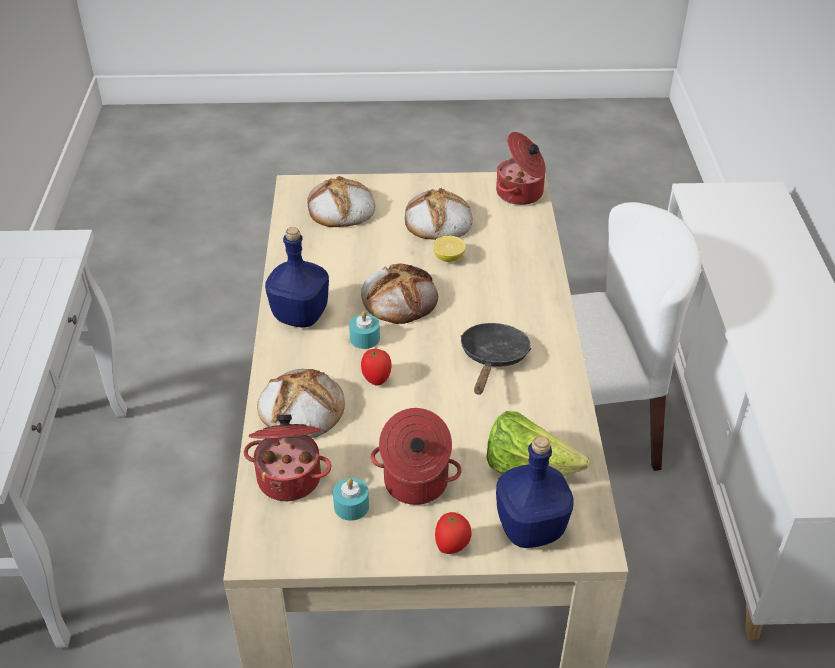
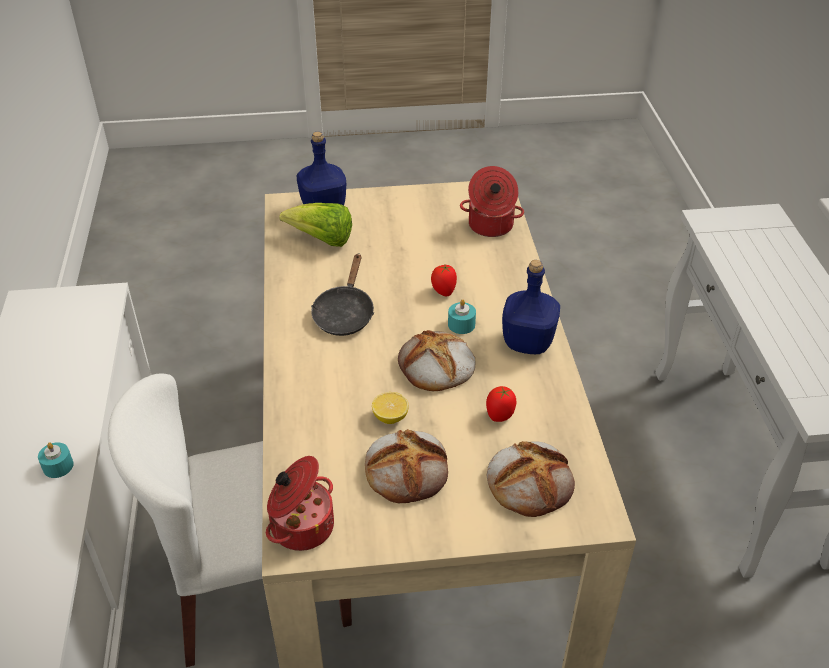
camera: 175 degrees right, 0 degrees up
(301, 409) = (498, 267): bread -> none
(351, 506) = (443, 213): turquoise candle -> turquoise candle (58, 466)
(415, 483) = (402, 227): cooking pot -> none
(452, 546) = (374, 198): tomato -> tomato (500, 415)

